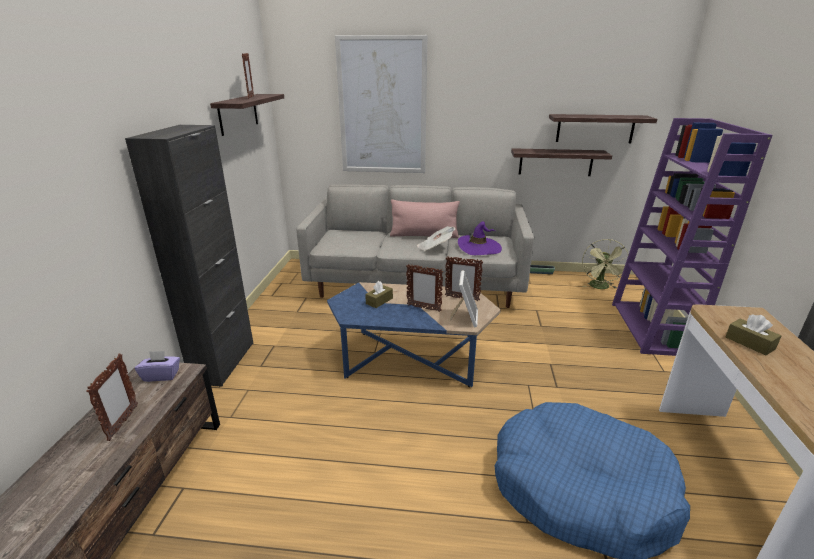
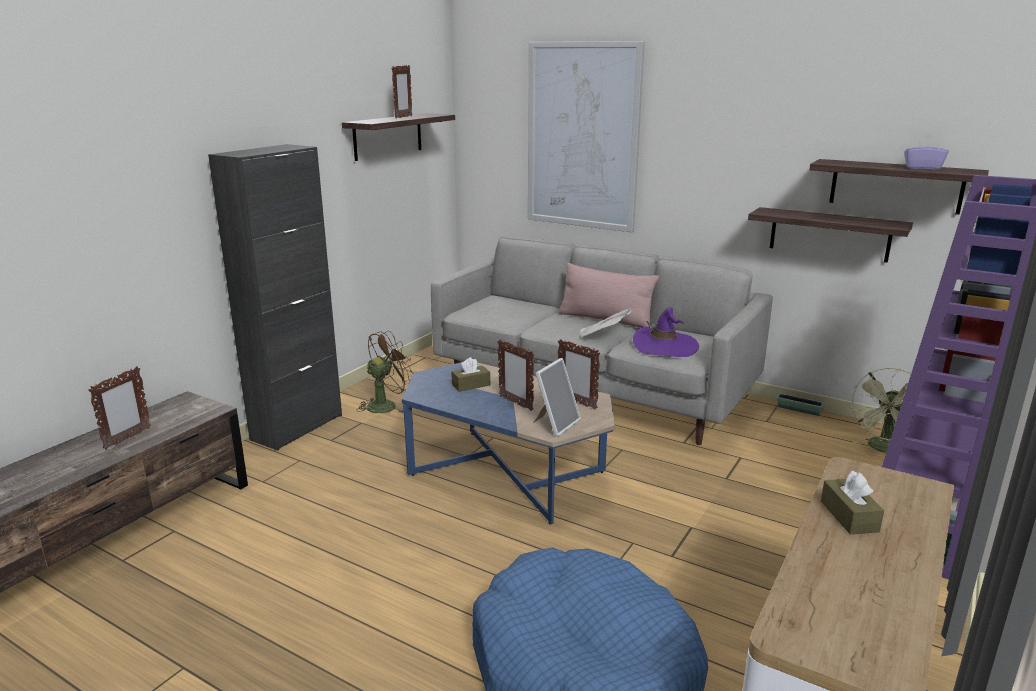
camera: 25 degrees right, 5 degrees down
(161, 375) = (190, 408): purple tissue box -> purple tissue box (922, 168)
(282, 326) = (386, 405): none -> brown fan

